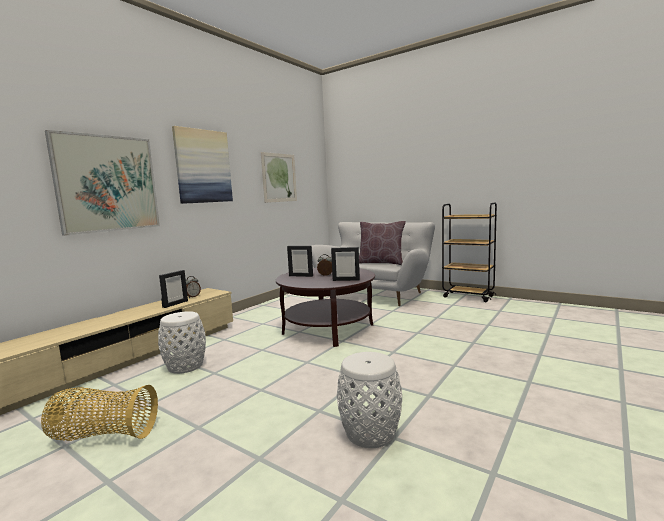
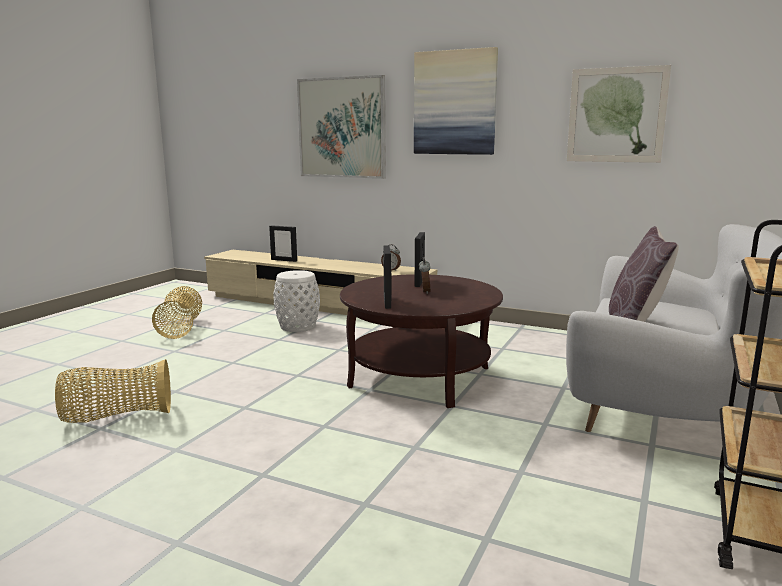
camera: 80 degrees right, 5 degrees up
(175, 304) = (360, 269): picture frame -> picture frame (284, 260)
(370, 433) = (117, 416): white stool -> basket

